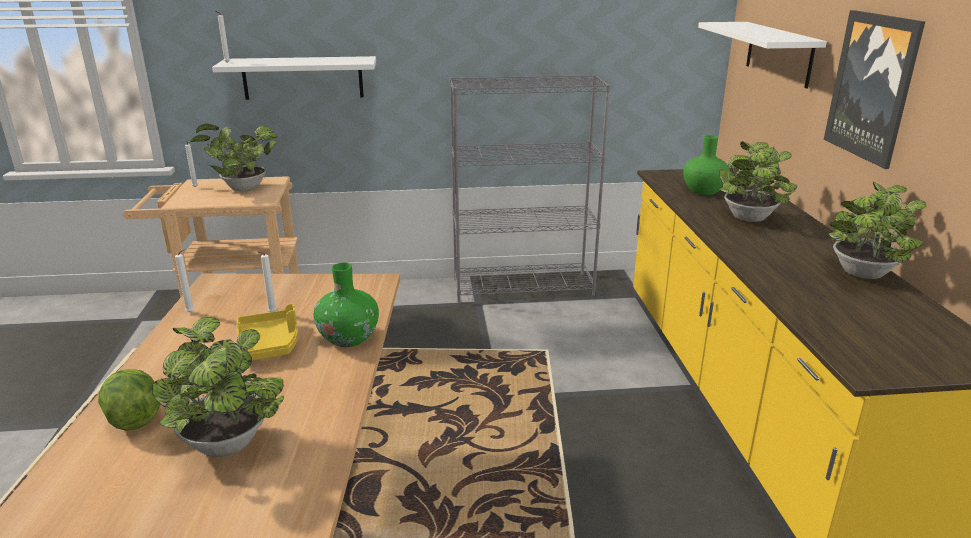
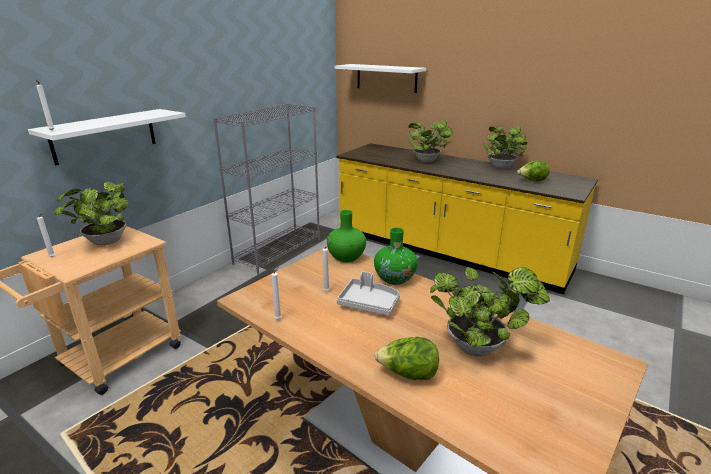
camera: 50 degrees left, 0 degrees up
(269, 344) = (369, 303): yellow tray -> grey tray
(703, 191) = (384, 156): green vase -> green vase (346, 257)
(851, 316) = (532, 181): none -> lettuce
(872, 87) = (466, 85): picture -> none

